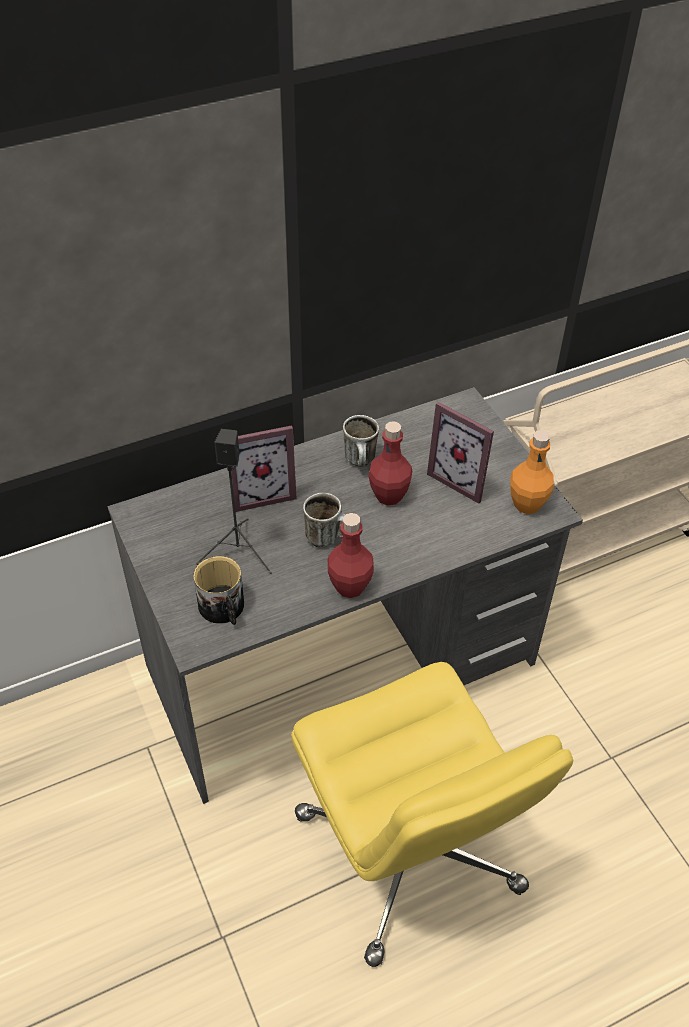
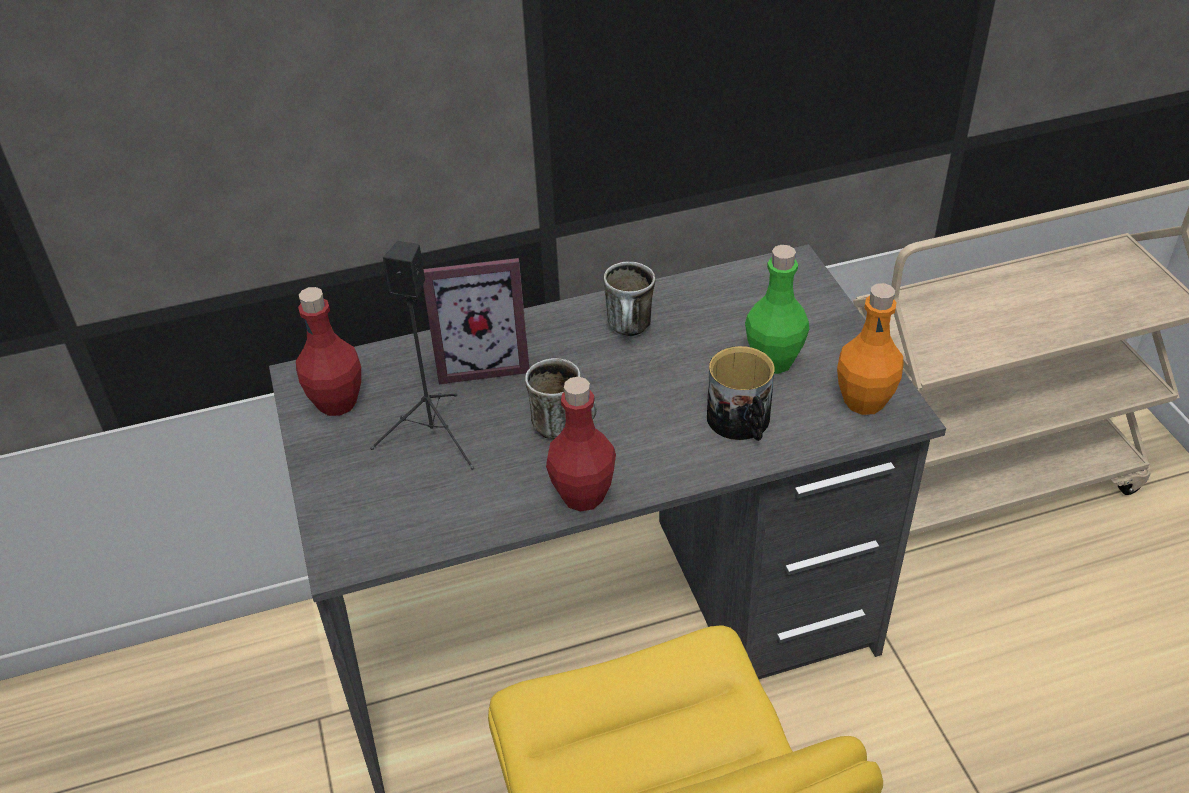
camera: 10 degrees right, 5 degrees down
(223, 609) = (395, 512): mug -> mug (741, 423)
(389, 495) = (662, 376): red bottle -> red bottle (337, 402)
(462, 478) = (773, 361): picture frame -> green bottle

